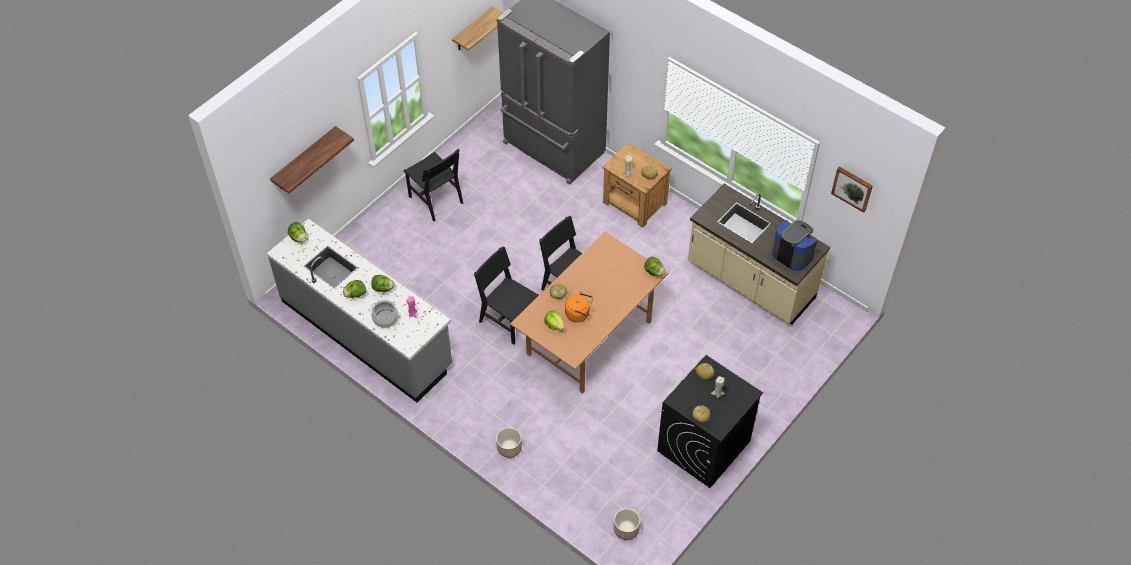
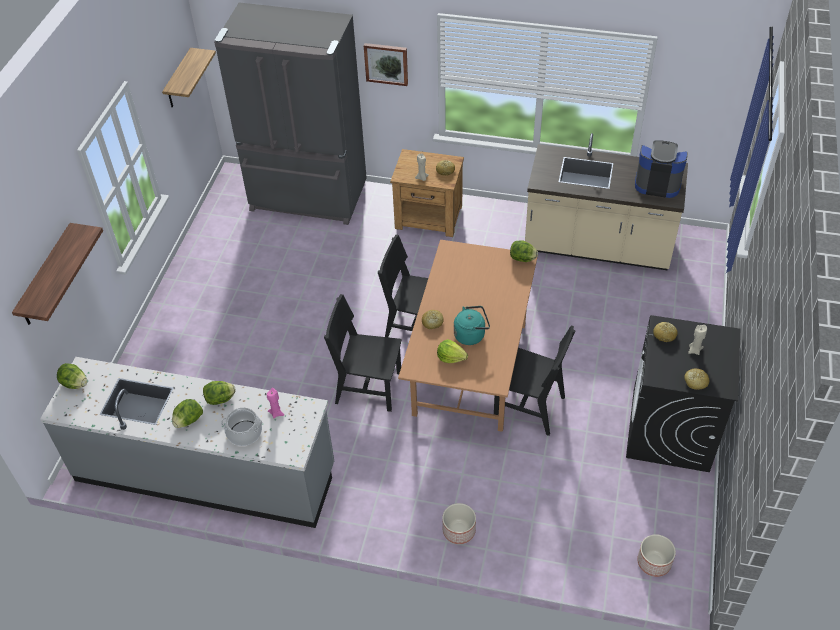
camera: 25 degrees left, 5 degrees down
(435, 200) = (206, 294): black chair -> black chair (529, 407)
(579, 314) = (471, 335): orange kettle -> turquoise kettle
(852, 188) = (706, 78): picture -> picture (386, 63)

